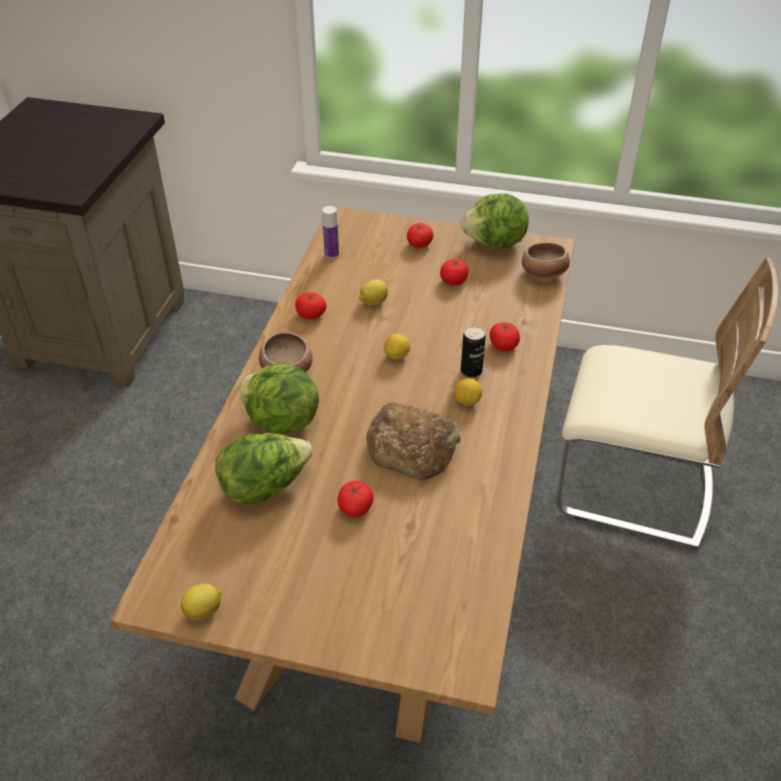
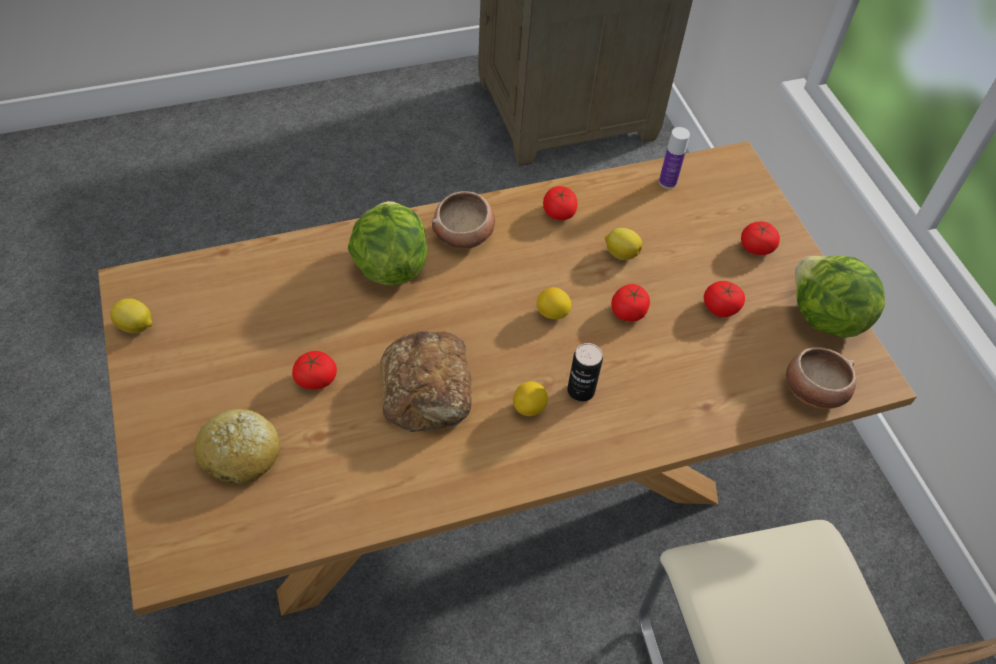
camera: 55 degrees right, 10 degrees up
(265, 486) = (300, 295): lettuce -> none
(393, 582) = (240, 454): none -> bread
(503, 345) = (647, 403): tomato -> tomato (628, 311)

